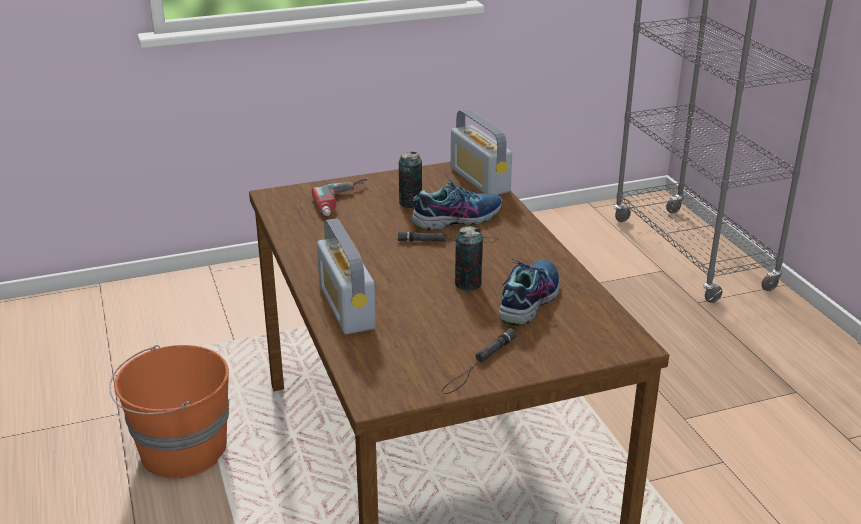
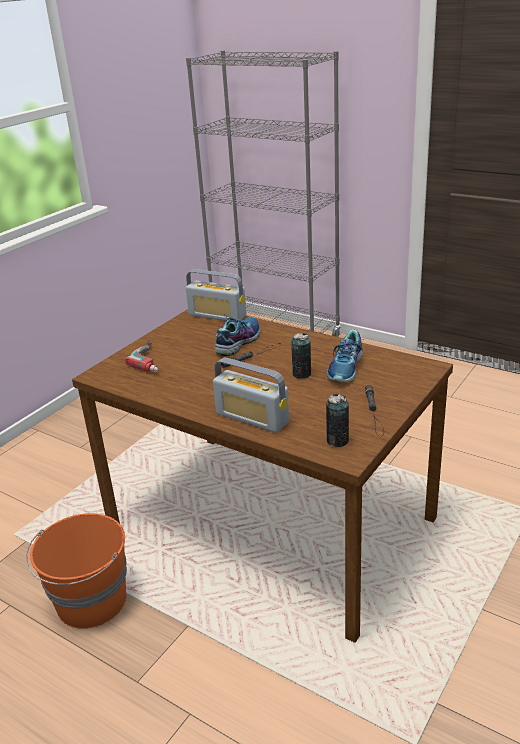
camera: 35 degrees left, 0 degrees up
(410, 203) = (196, 344): can -> can (337, 441)
(528, 300) = (346, 368): shoe -> shoe turned 150 degrees counterclockwise

